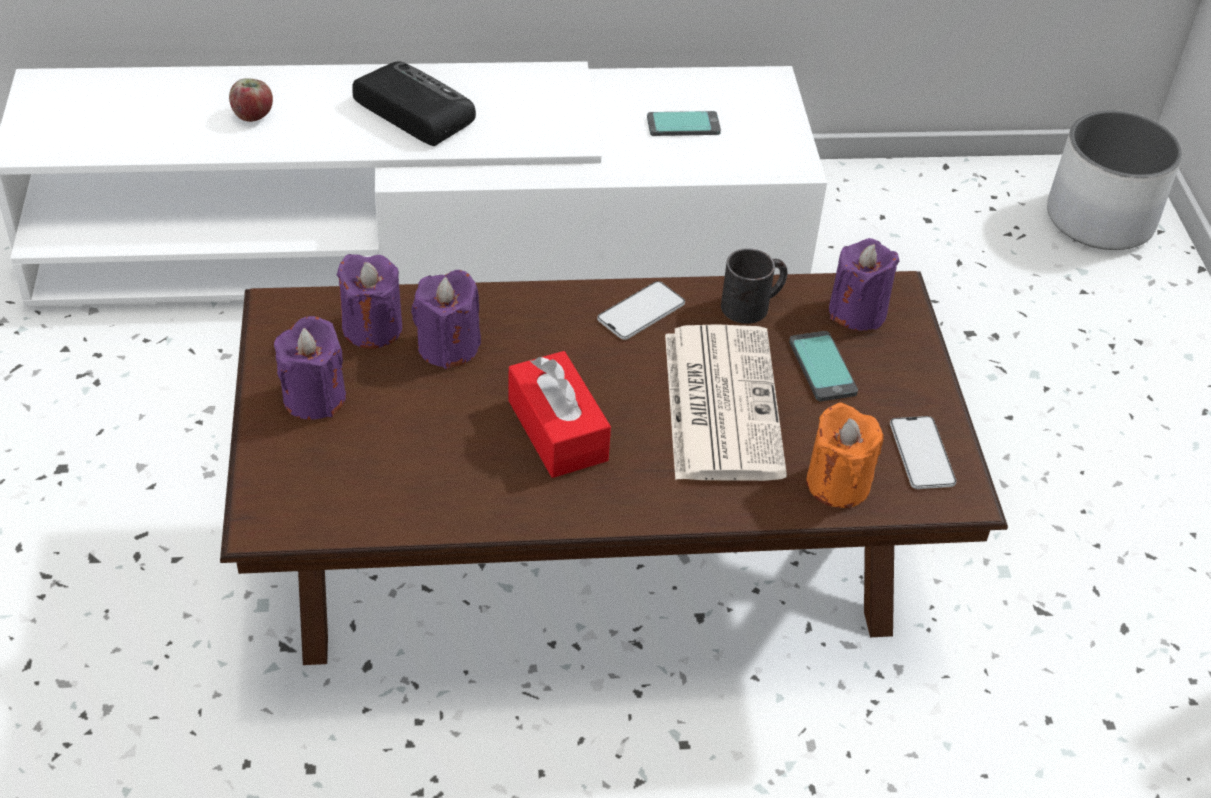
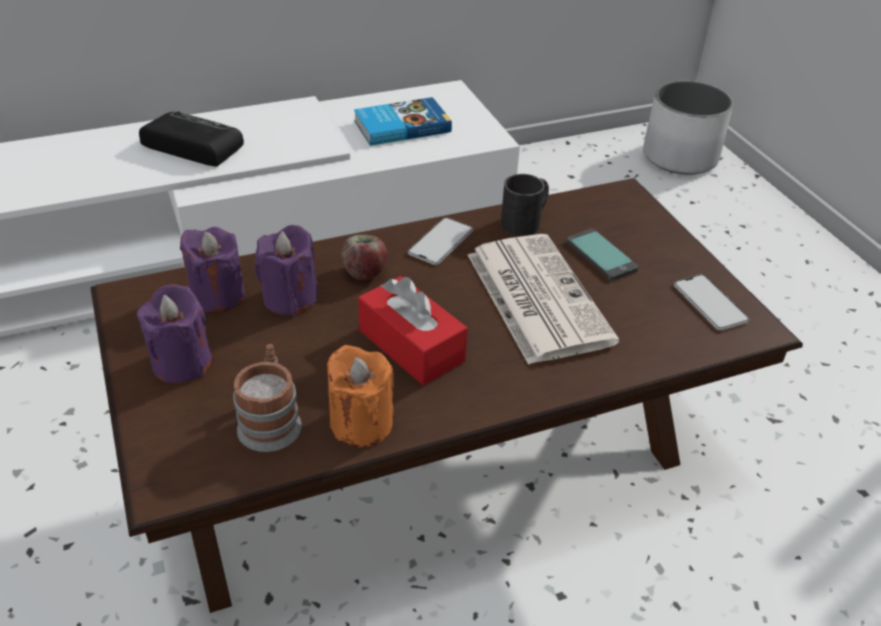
camera: 15 degrees left, 5 degrees down
(253, 115) = (60, 168): apple -> apple (365, 273)
(384, 479) = (270, 420): none -> mug
(683, 125) = (401, 126): phone -> book
(838, 483) = (659, 339): orange candle -> orange candle (361, 424)
(857, 312) = (606, 212): purple candle -> none

